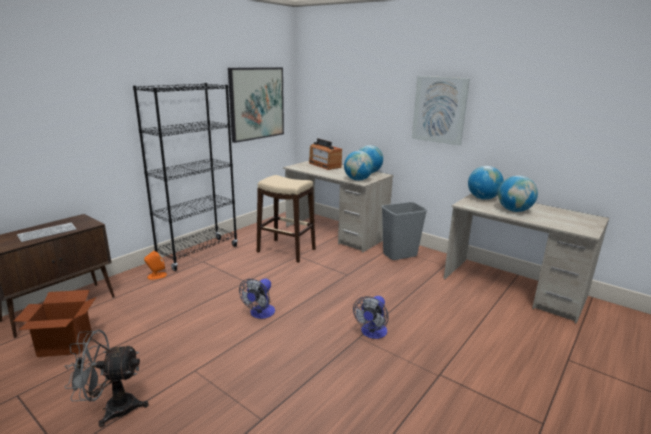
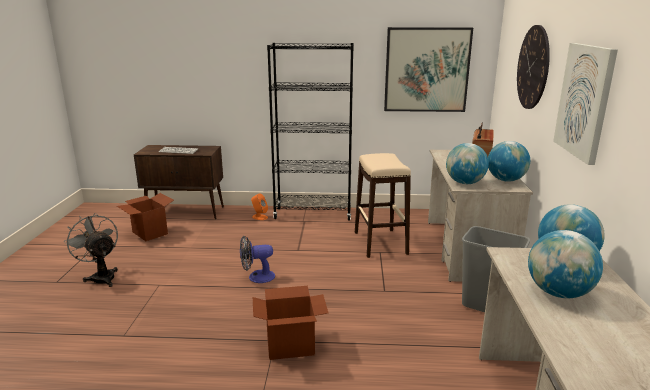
camera: 55 degrees right, 0 degrees up
(362, 94) = (533, 67): none -> wall clock
(372, 333) = (290, 346): fan -> cardboard box

